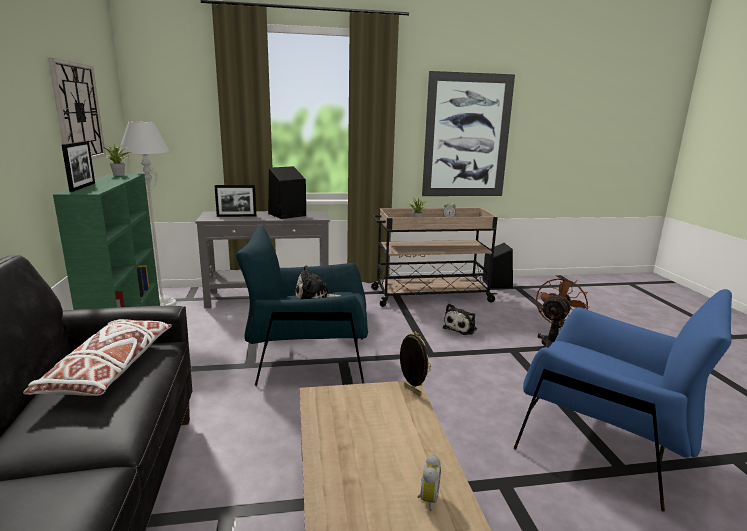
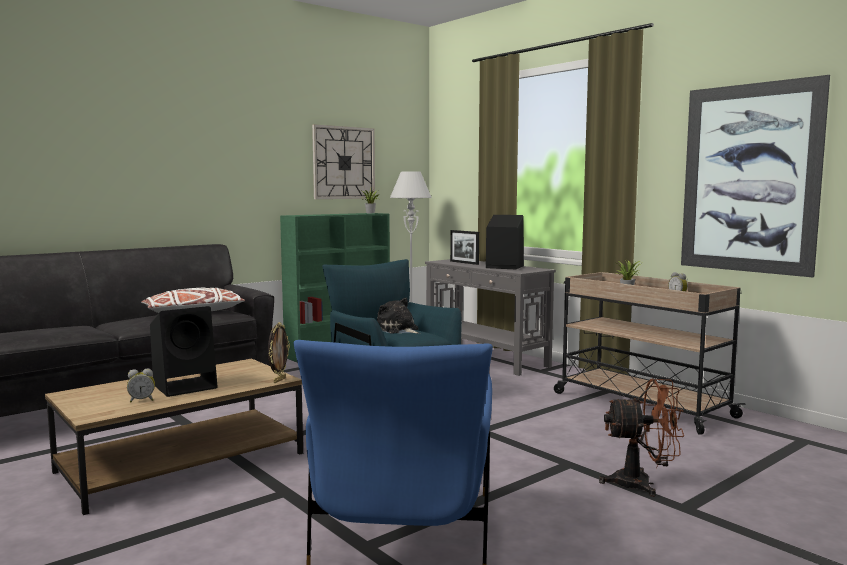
camera: 60 degrees right, 10 degrees down
(83, 187) = (310, 214): picture frame -> none
(461, 328) = (577, 432): plush toy -> none
(496, 283) = (783, 427): black speaker -> black speaker (186, 386)

